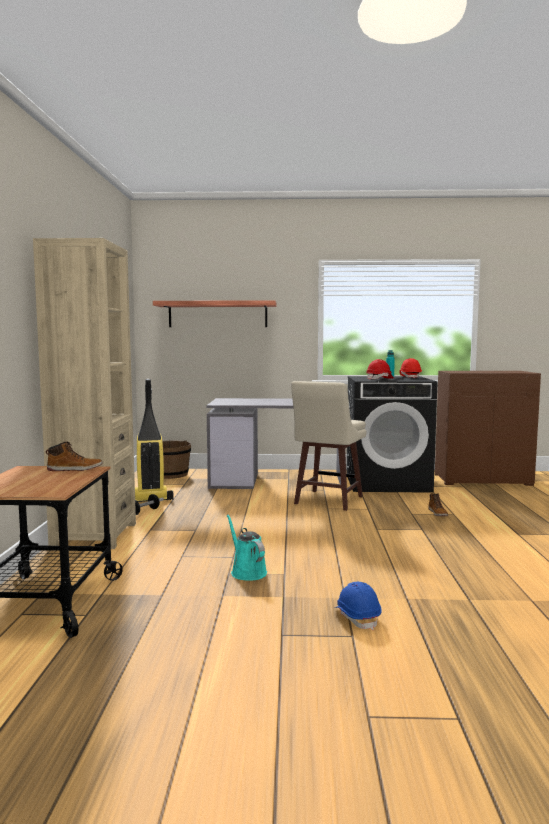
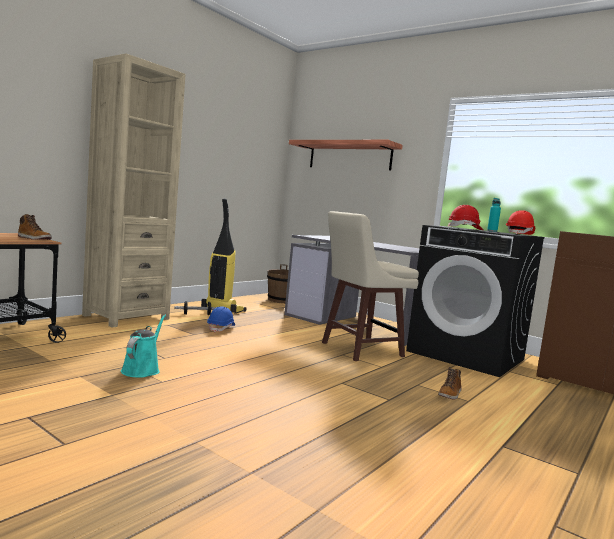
camera: 35 degrees right, 0 degrees up
(357, 617) = (112, 434): blue hard hat -> blue hard hat (221, 328)

